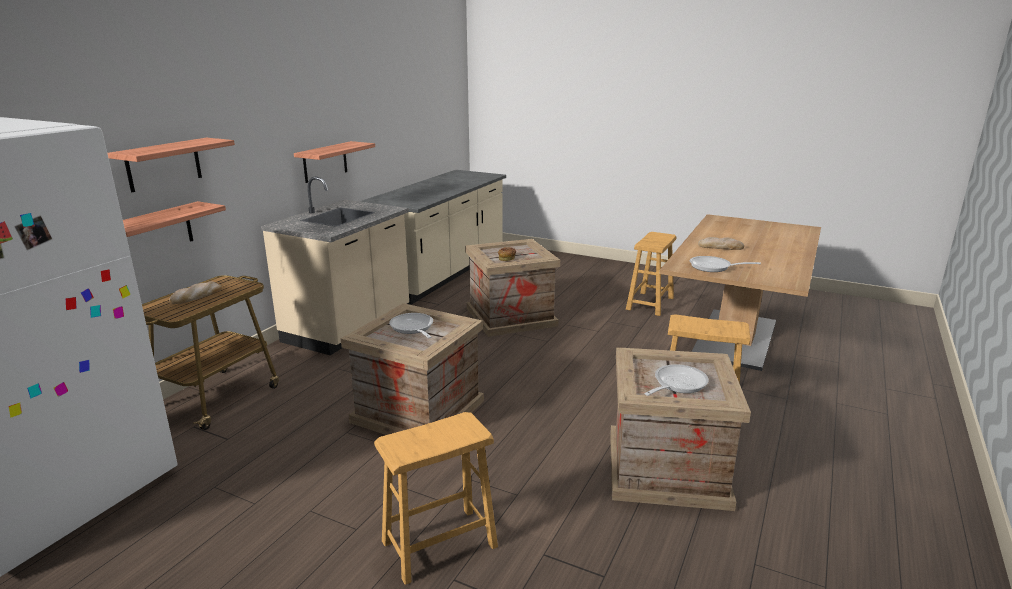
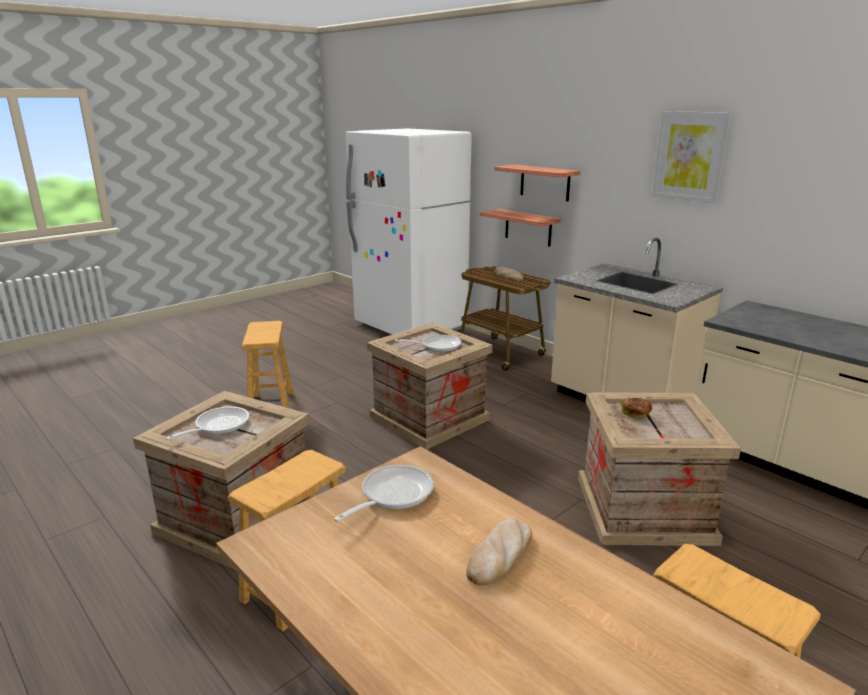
camera: 110 degrees right, 0 degrees up
(298, 100) = (690, 156): none -> picture
(325, 162) = (710, 234): shelf -> none
(677, 384) = (218, 426): frying pan -> frying pan turned 120 degrees counterclockwise

